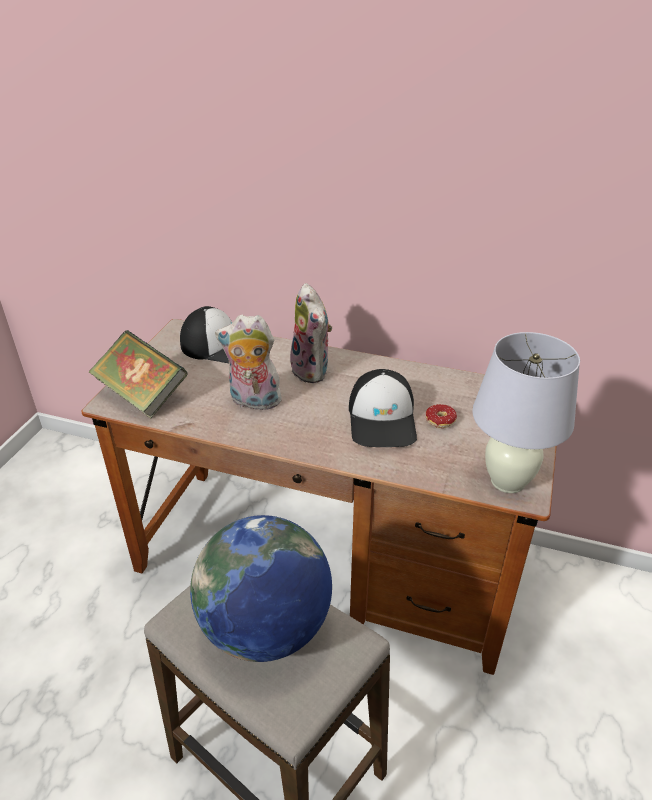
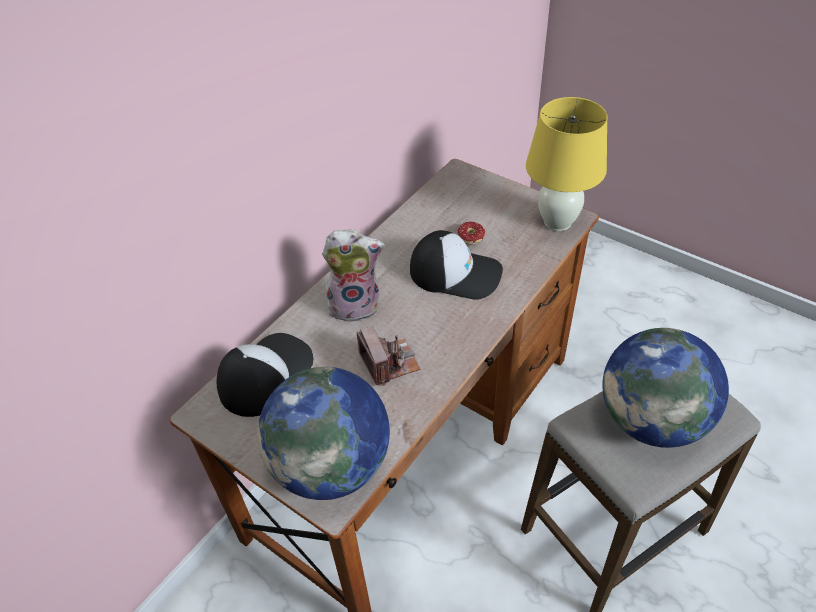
camera: 70 degrees left, 10 degrees up
(142, 395) = (332, 466): book -> globe
(253, 402) = (389, 363): plush toy -> camera
(507, 481) = (557, 222): white table lamp -> yellow table lamp

